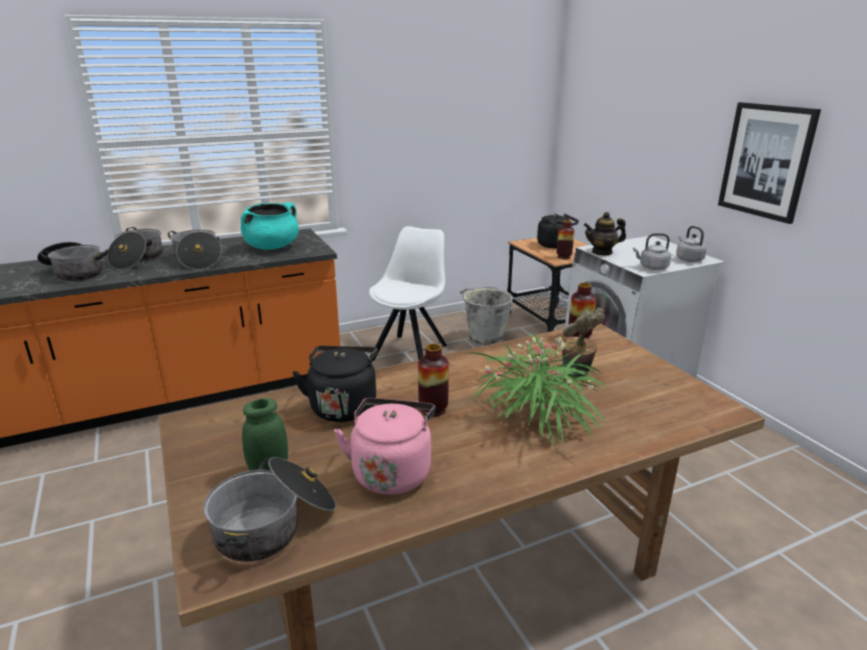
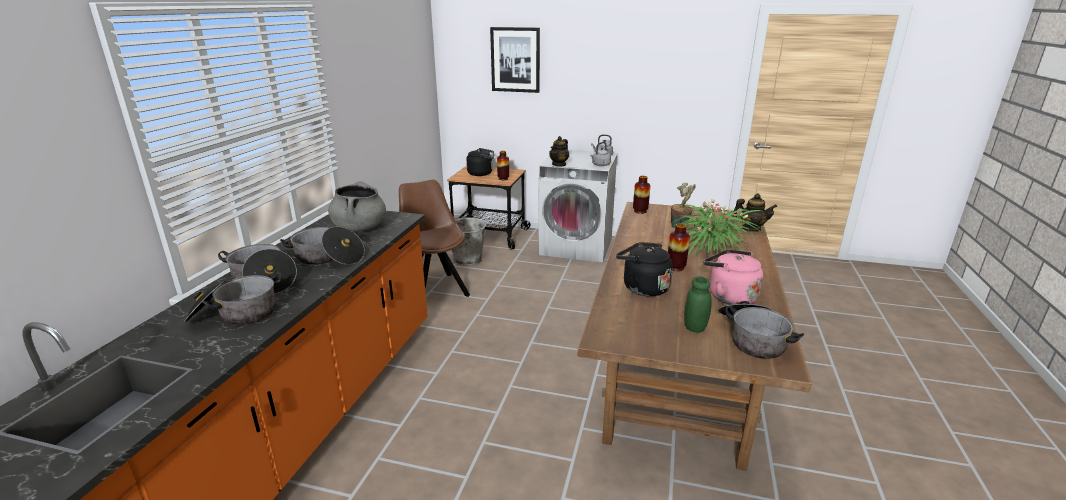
camera: 50 degrees left, 0 degrees up
(272, 247) = (360, 227): turquoise cooking pot -> grey cooking pot
(410, 352) = (435, 290): white chair -> brown chair
(676, 427) = (751, 229): none -> teapot
(766, 161) = (634, 88): picture -> picture (515, 60)

